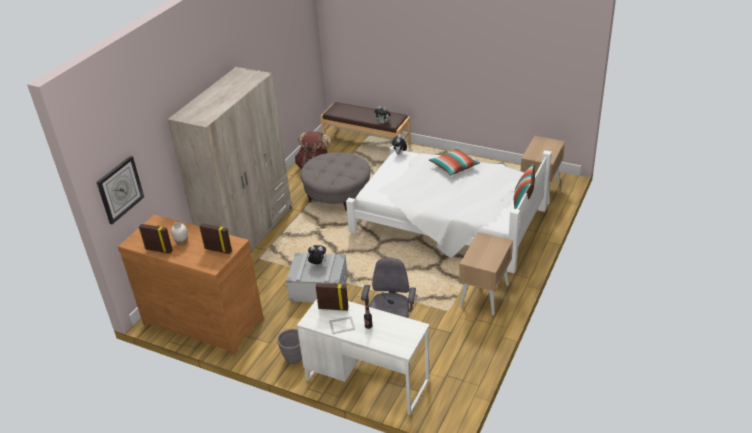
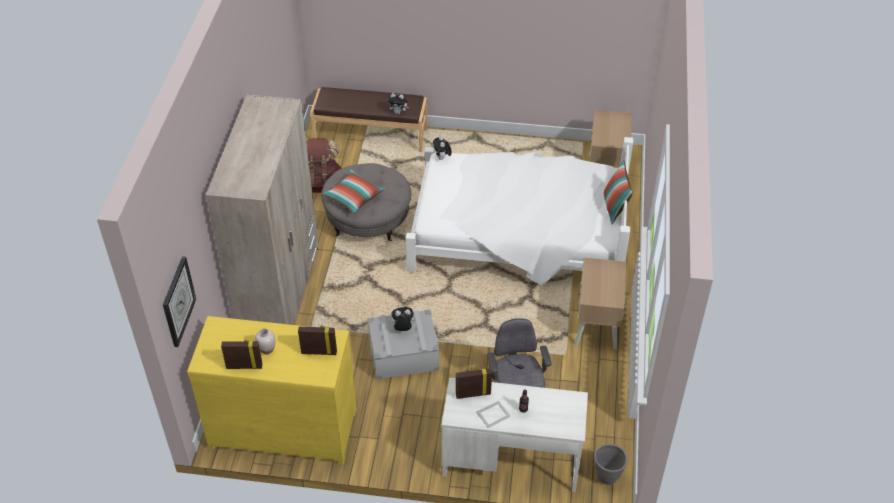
camera: 20 degrees left, 10 degrees up
(204, 320) = (283, 426): brown dresser -> yellow dresser
(294, 358) = (416, 452): grey planter -> grey planter (607, 476)
(454, 167) = (517, 169): pillow -> pillow (353, 197)

